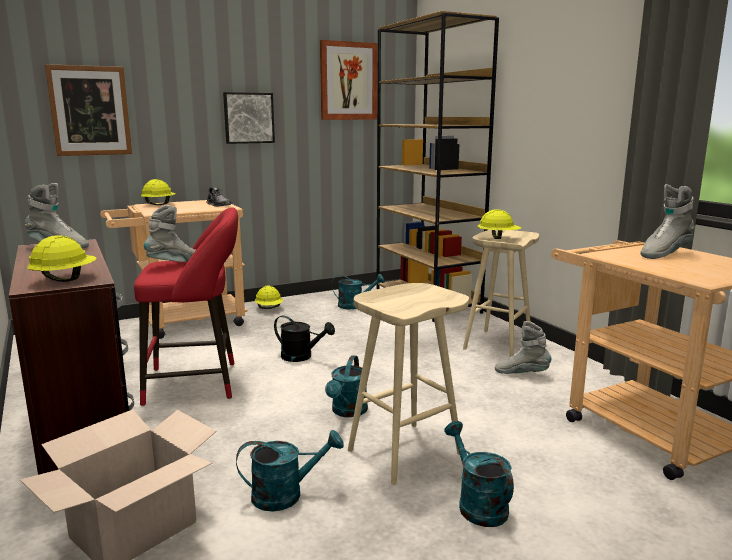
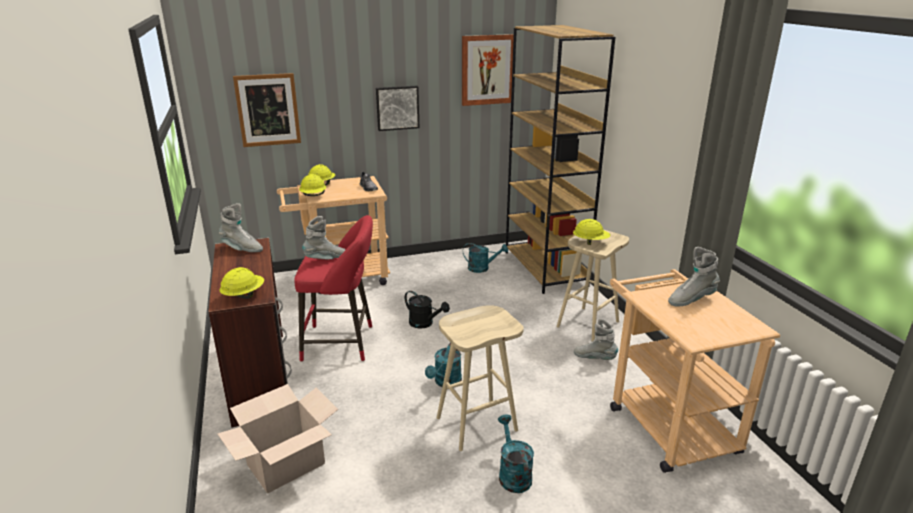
camera: 10 degrees right, 10 degrees up
(269, 309) = (411, 267): yellow hard hat -> yellow hard hat (313, 196)
(286, 495) = (386, 450): turquoise watering can -> none

